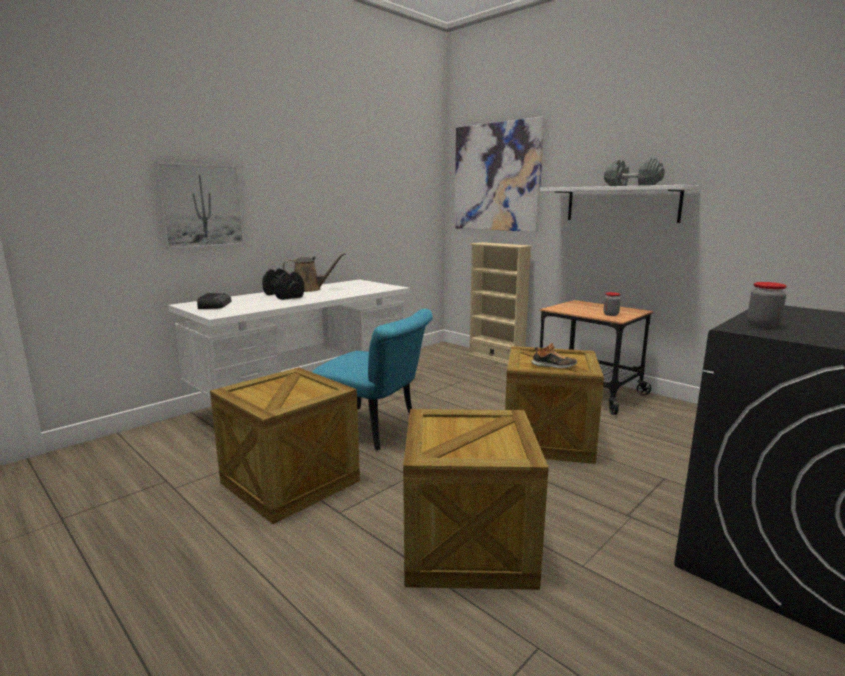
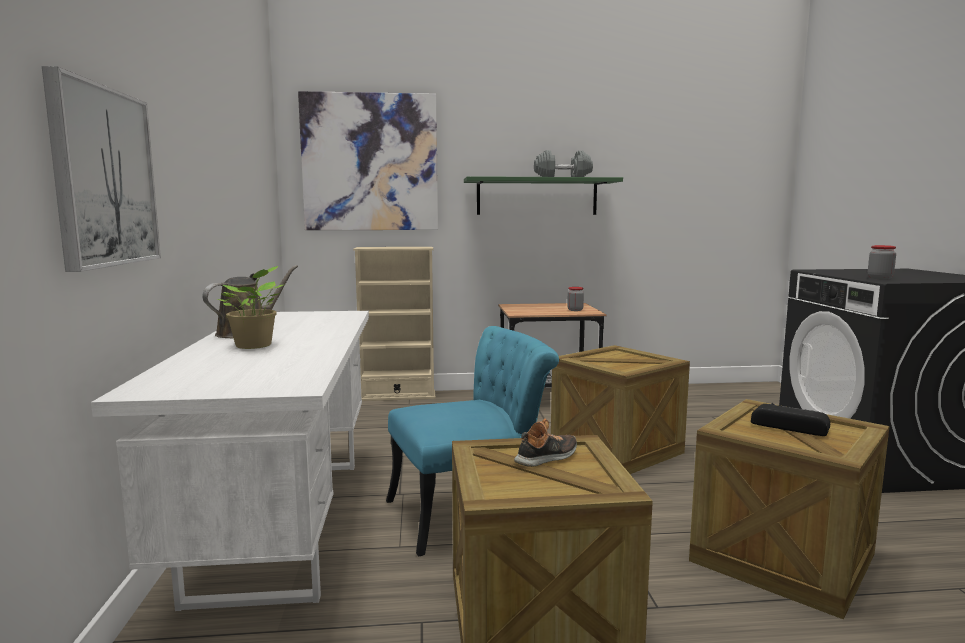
camera: 50 degrees left, 5 degrees down
(214, 305) = (207, 379): radio -> radio (788, 425)
(284, 295) = (255, 346): black dumbbell -> potted plant
(553, 366) = (635, 363): shoe -> shoe (547, 457)
(621, 204) = (537, 197): white shelf -> green shelf

